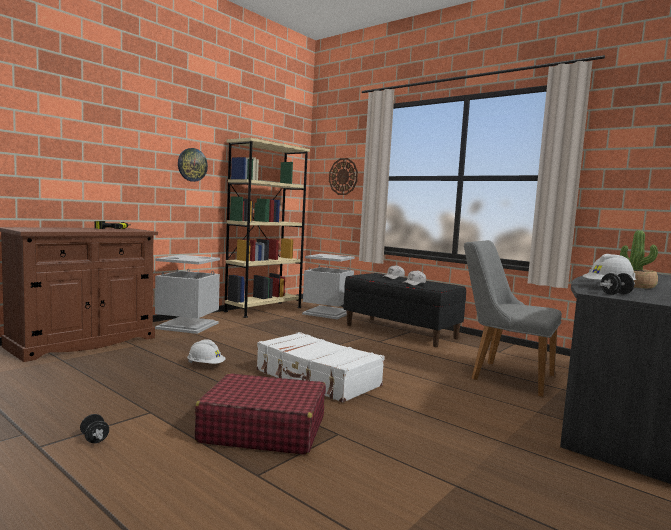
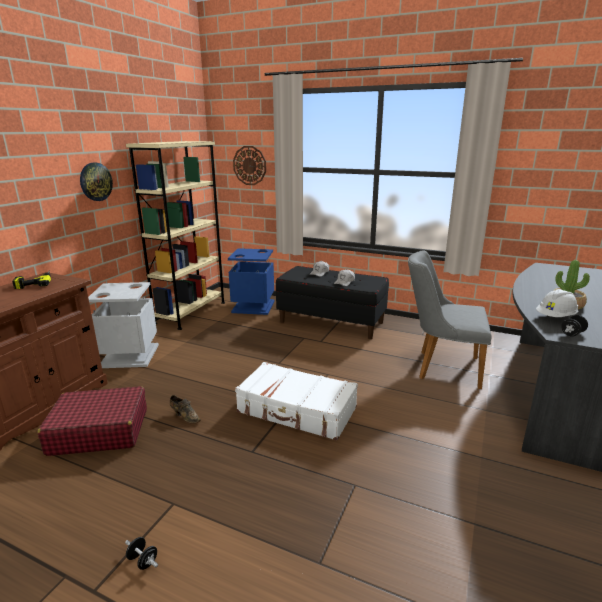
camera: 15 degrees left, 15 degrees up
(205, 365) = (185, 416): white hard hat -> brown shoe
(263, 429) = (290, 498): red suitcase -> red suitcase (99, 431)
(326, 313) = (253, 307): grey trash can -> blue trash can

